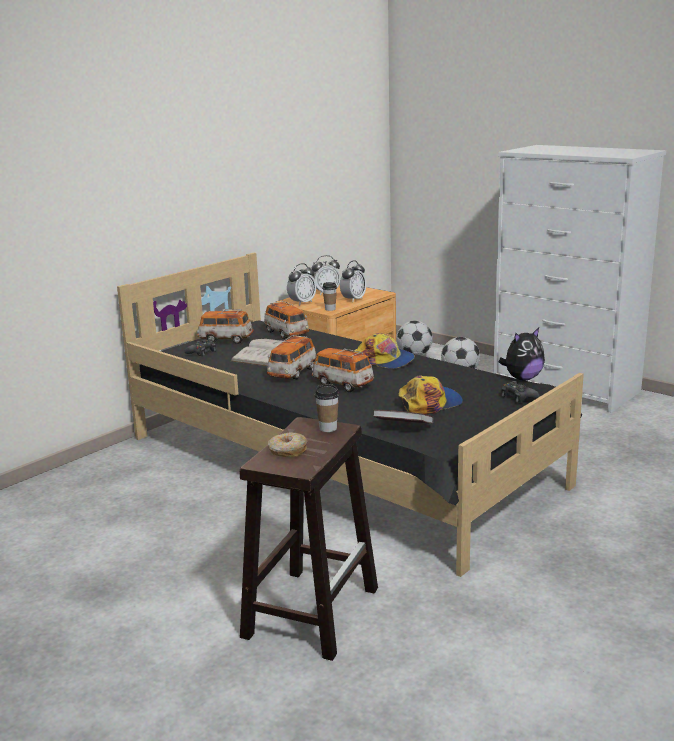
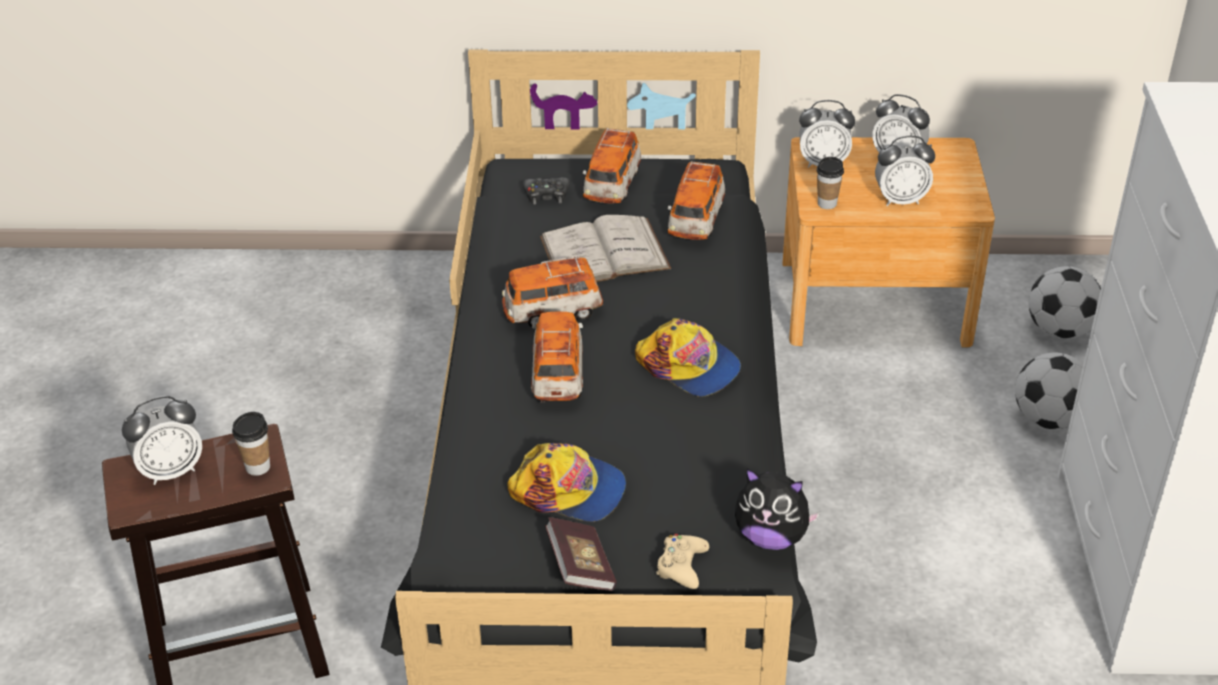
camera: 50 degrees right, 20 degrees up
(225, 340) = (612, 185): toy car -> toy car turned 135 degrees counterclockwise
(287, 451) = (171, 470): donut -> alarm clock
(384, 360) = (689, 366): cap -> cap turned 45 degrees counterclockwise
(403, 428) = (463, 507): book -> book (580, 567)
(518, 397) = (681, 566): black game controller -> beige game controller

